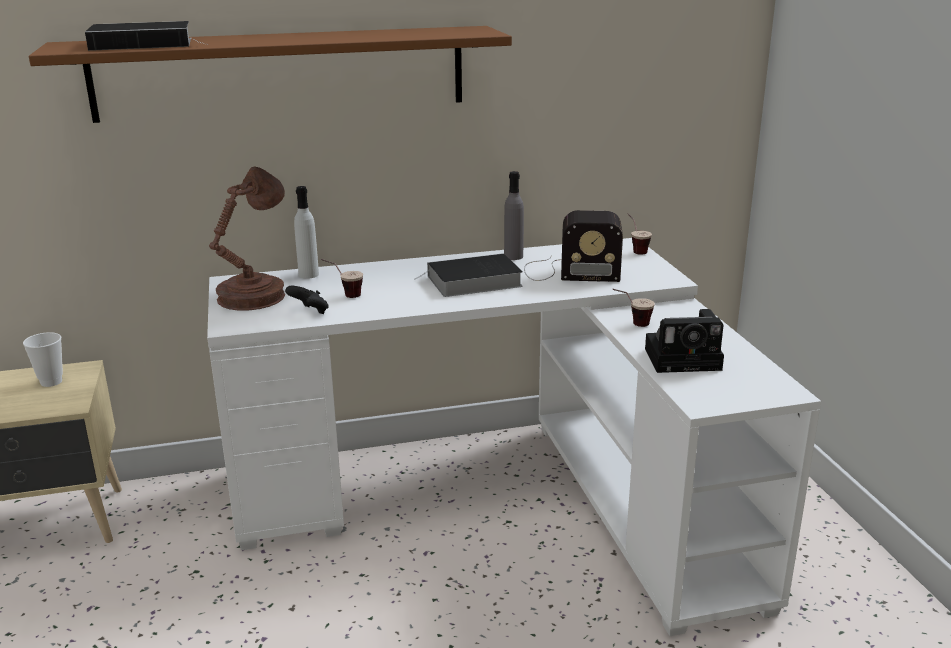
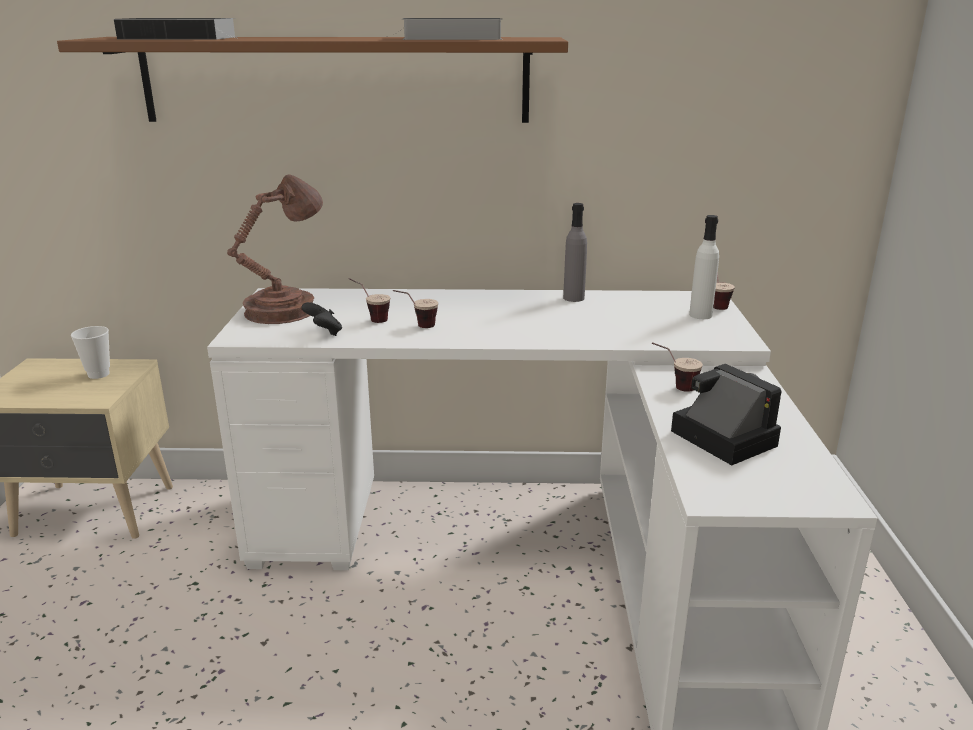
camera: 15 degrees right, 0 degrees up
(308, 274) = (351, 295): white bottle -> white bottle (700, 315)
(391, 297) = (416, 327): none -> cup
(472, 282) = (511, 319): book -> book (448, 38)
(568, 272) = (624, 320): radio -> none
(686, 359) = (719, 437): camera -> camera turned 135 degrees counterclockwise

